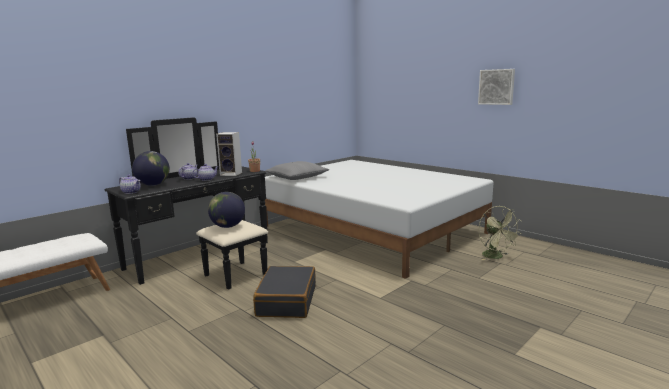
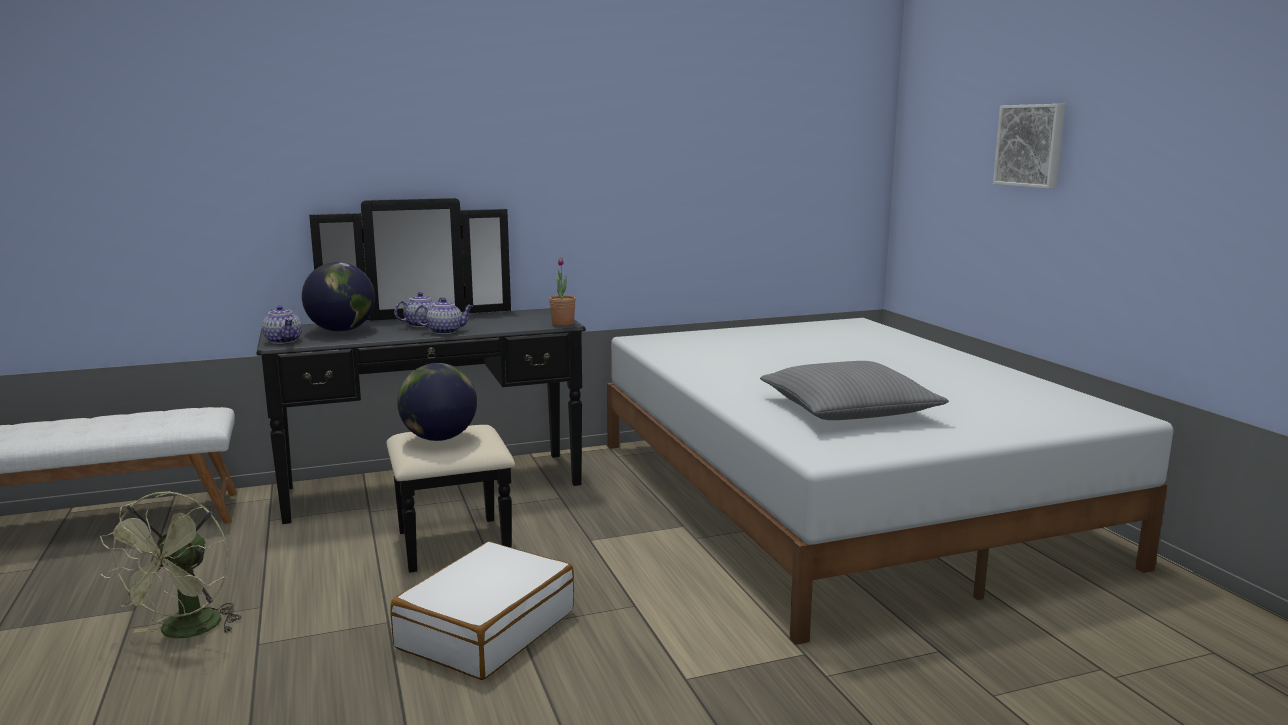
camera: 25 degrees right, 0 degrees up
(232, 174) = (510, 325): speaker -> none
(286, 301) = (486, 629): black suitcase -> white suitcase
(297, 177) = (678, 347): grey pillow -> grey pillow (847, 410)
(496, 87) = (1219, 156): picture -> picture (1031, 145)
(496, 257) = (1105, 647): green fan -> green fan (185, 632)

